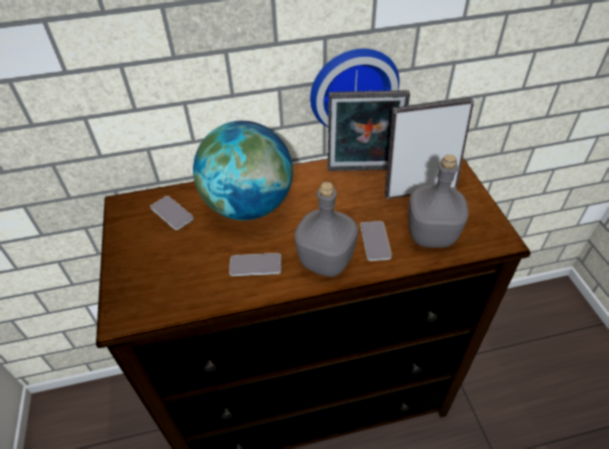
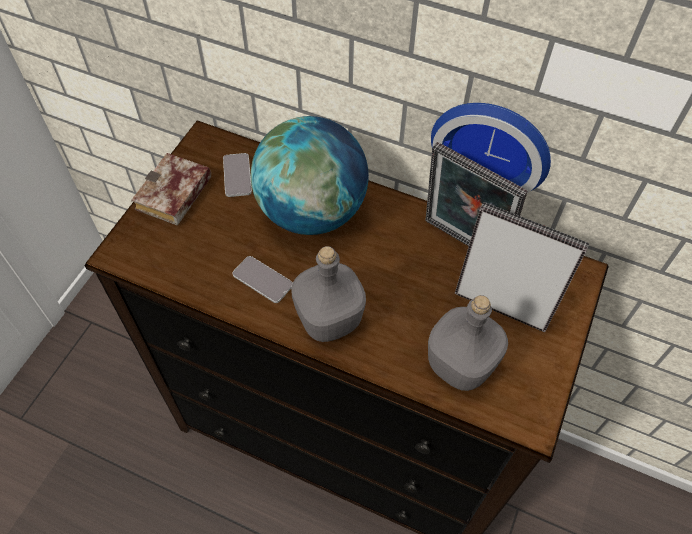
camera: 35 degrees right, 10 degrees up
(134, 253) = (174, 197): none -> book
(375, 241) = (395, 332): phone -> none

